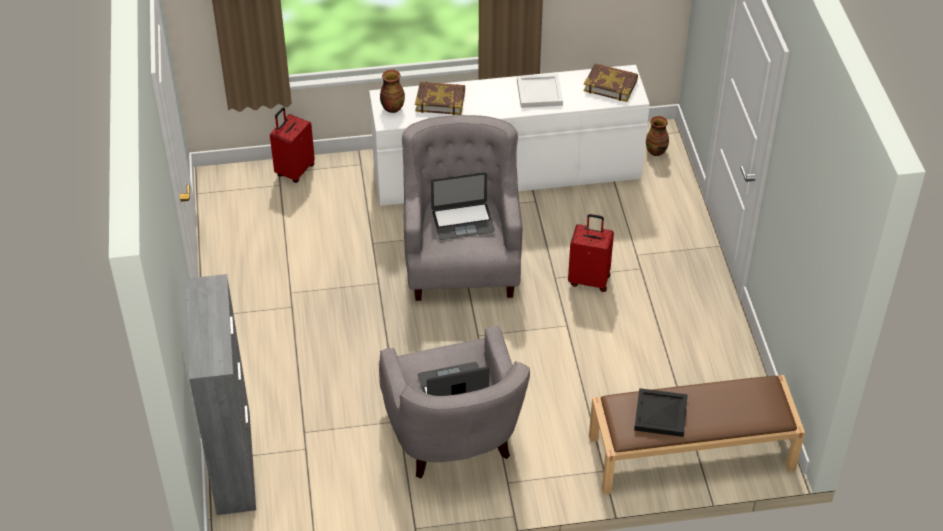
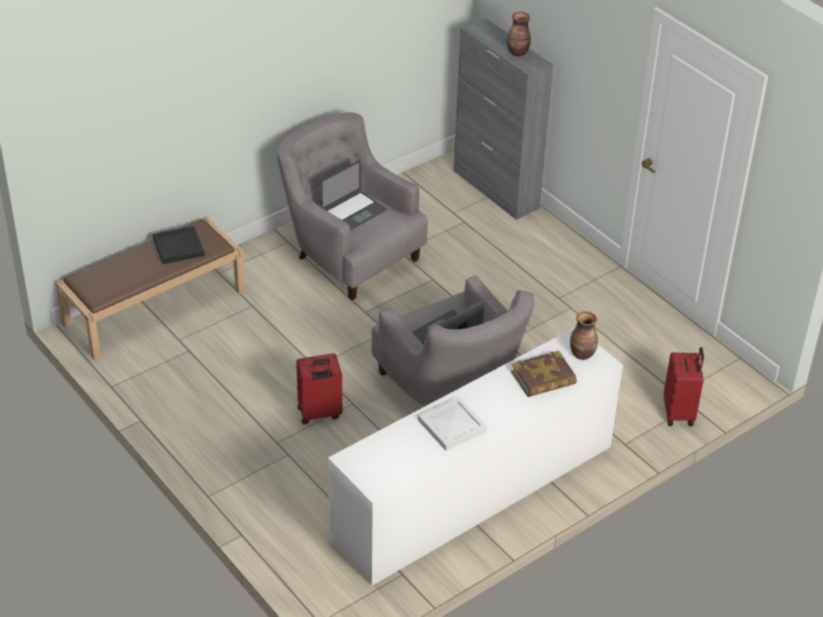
camera: 150 degrees right, 5 degrees down
(610, 85) = (383, 463): book -> none
(656, 151) = (332, 584): vase -> vase (517, 53)

